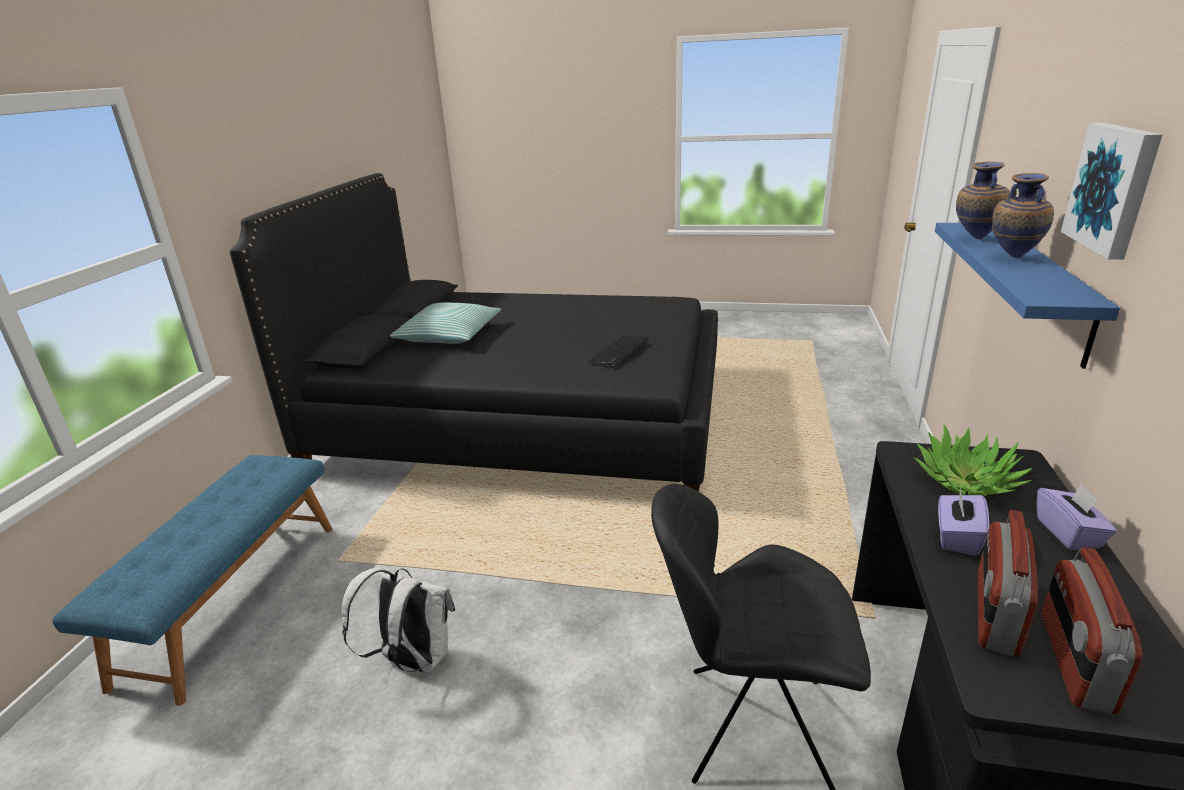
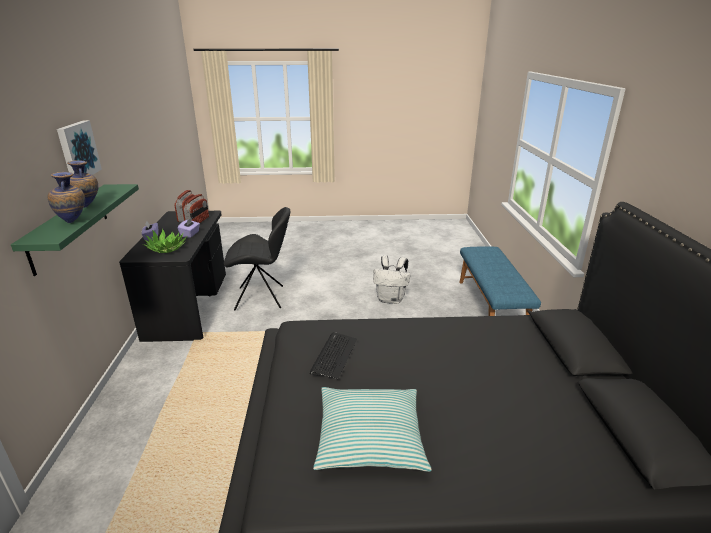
camera: 165 degrees right, 0 degrees up
(448, 335) = (522, 375): pillow -> pillow (370, 437)
(1039, 287) = (69, 226): blue shelf -> green shelf

